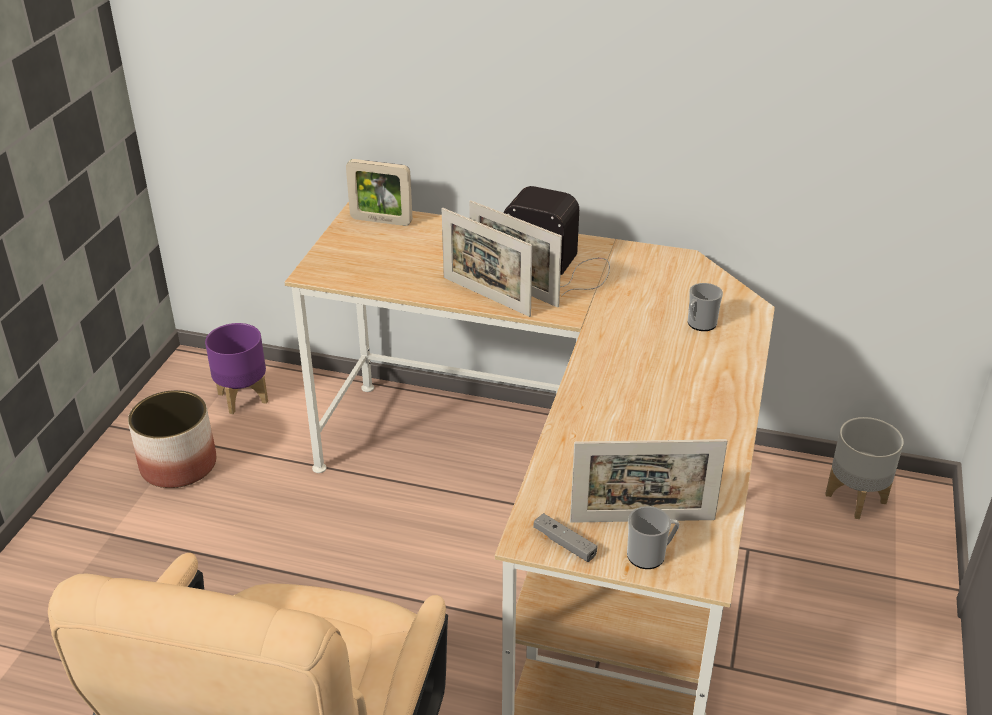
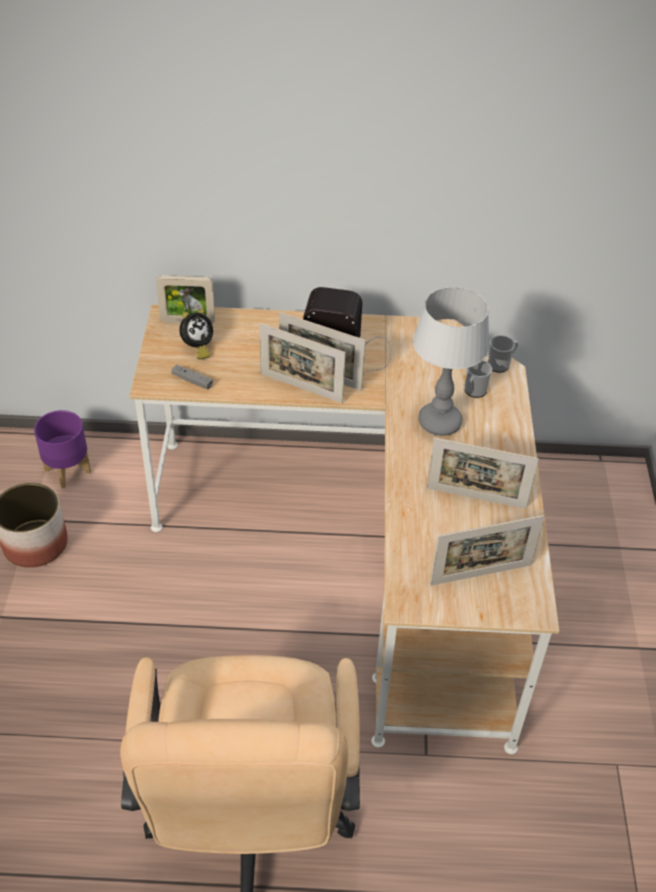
camera: 15 degrees left, 10 degrees up
(380, 246) = (197, 348): none -> alarm clock
(564, 543) = (431, 604): grey game controller -> grey game controller (192, 381)
(645, 349) = (439, 421): none -> table lamp
(650, 555) = (494, 602): mug -> mug (500, 364)
(664, 435) = (476, 498): none -> picture frame
(856, 498) = (579, 486): grey planter -> none

